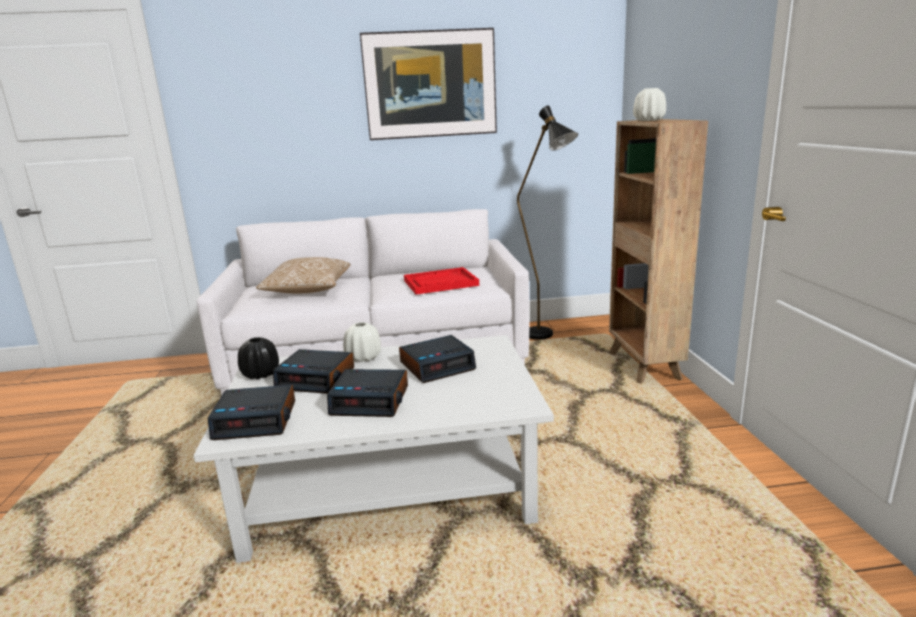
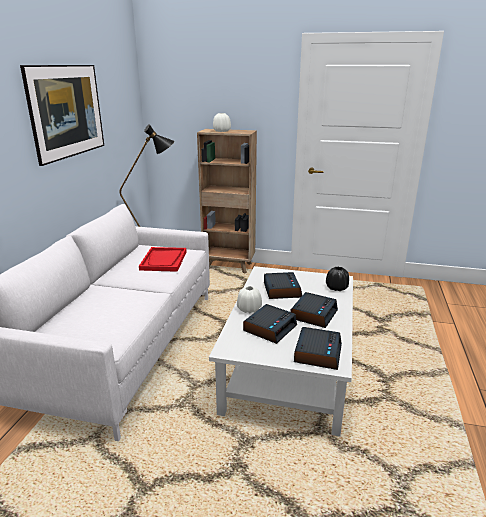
camera: 70 degrees left, 5 degrees up
(261, 374) = (244, 349): black vase -> black vase (336, 288)
(308, 290) = (104, 308): pillow -> none

